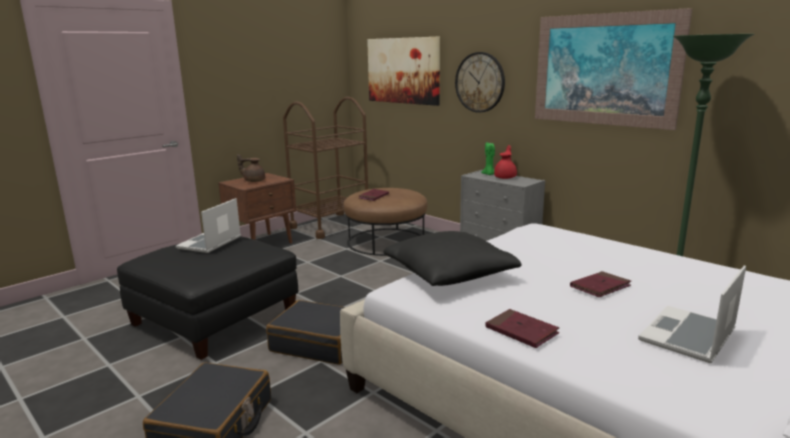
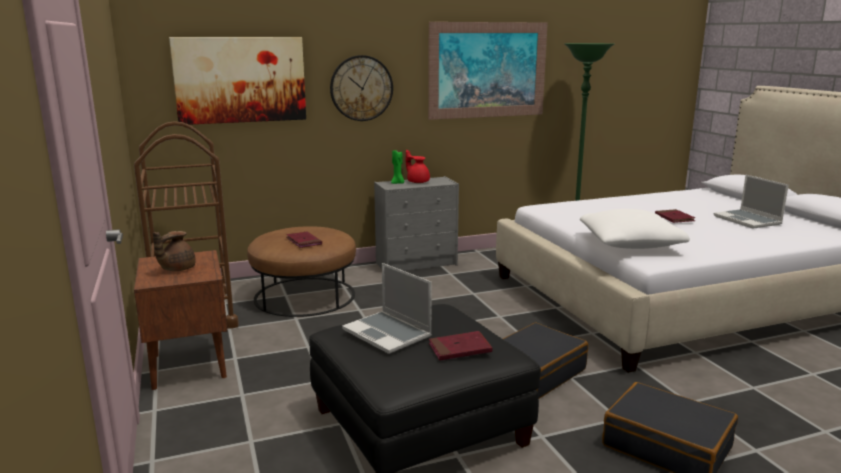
camera: 65 degrees left, 0 degrees up
(449, 275) = (630, 244): black pillow -> white pillow
(521, 331) = (737, 246): red book -> red book (459, 349)

